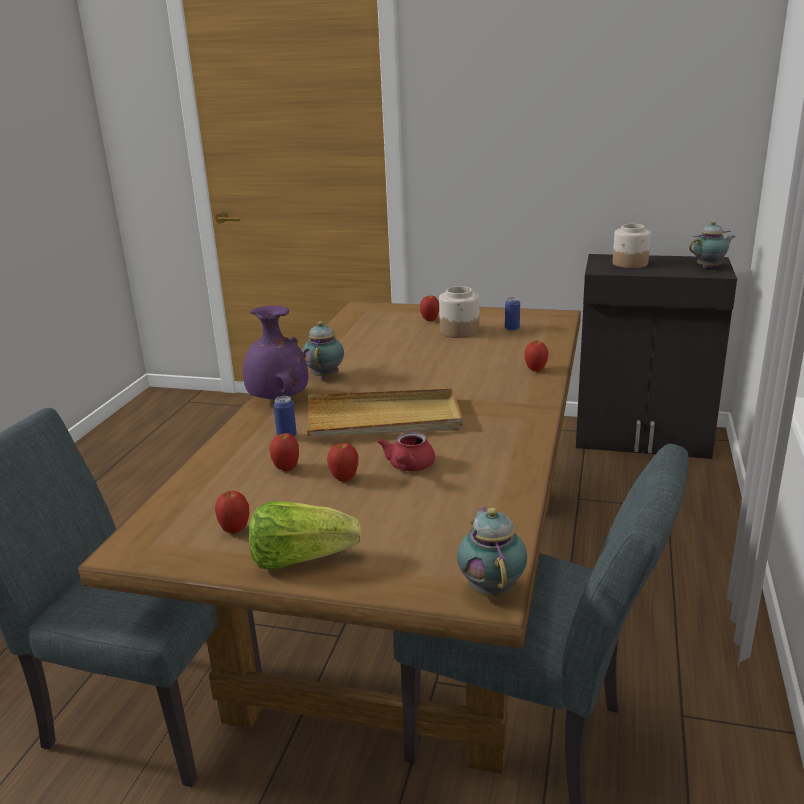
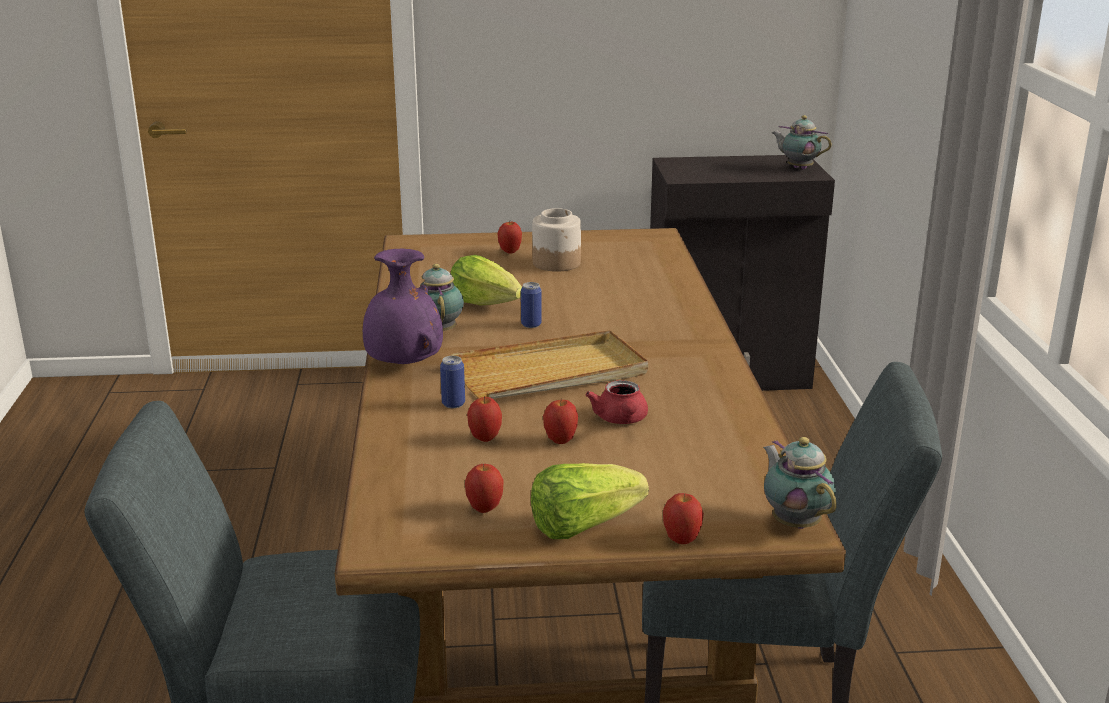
camera: 20 degrees left, 0 degrees up
(379, 358) = (486, 303): none -> lettuce
(512, 328) = (615, 255): can -> can (531, 324)
(535, 370) = (677, 301): apple -> apple (681, 540)
(630, 263) = (709, 168): jar -> none
(709, 267) = (798, 168): teapot -> teapot turned 105 degrees counterclockwise

